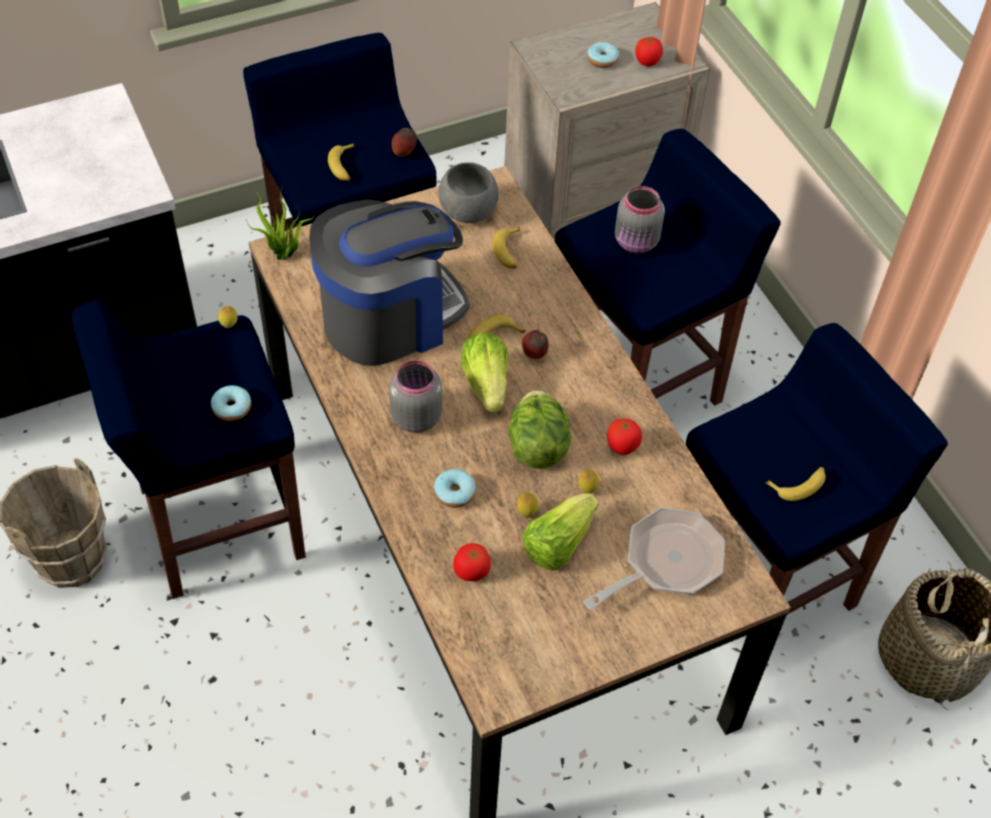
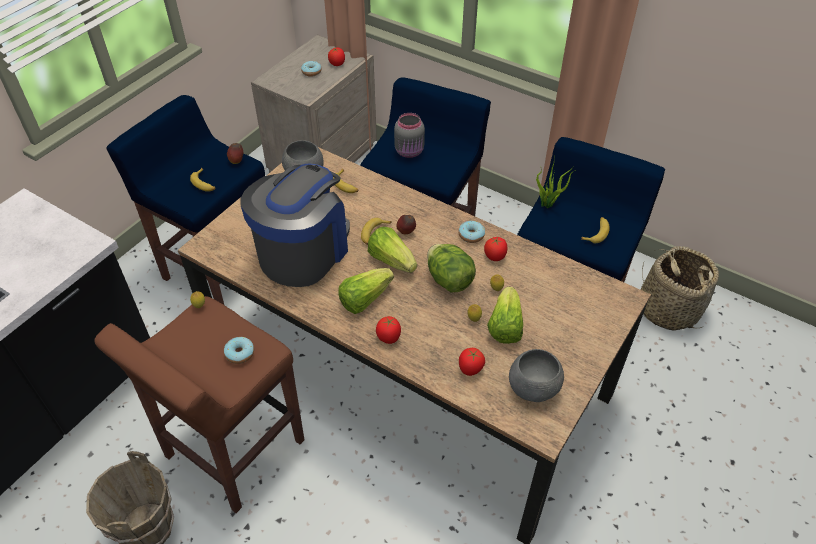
camera: 30 degrees left, 5 degrees down
(218, 523) = (233, 450): blue stool -> brown stool
(284, 256) = (208, 247): potted plant -> potted plant (548, 204)
(406, 480) = (389, 337): none -> tomato
(415, 417) = (364, 299): grey jar -> lettuce
(454, 493) = (423, 330): donut -> donut (471, 235)
(527, 639) = (533, 389): none -> grey bowl
(666, 562) = (570, 305): frying pan -> none

